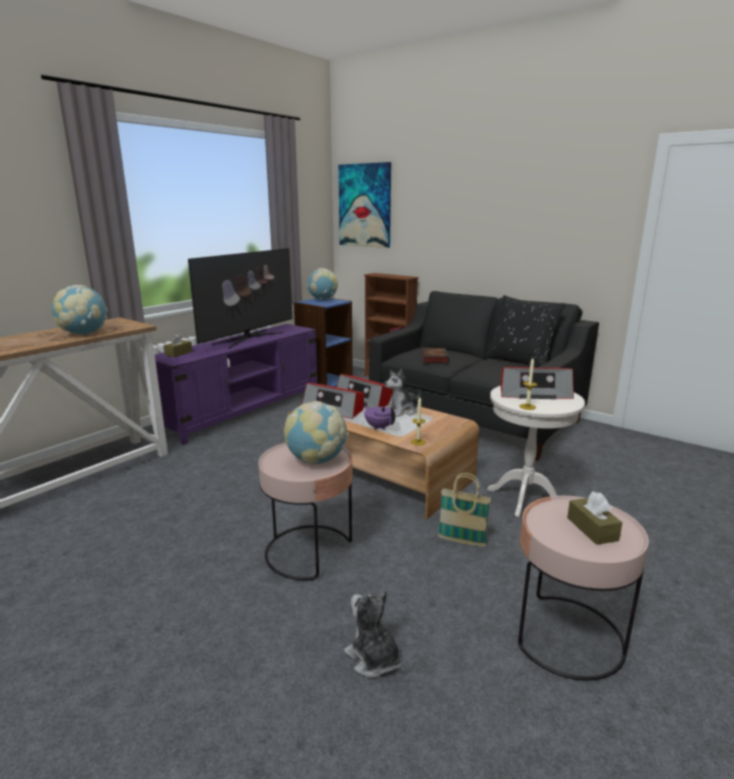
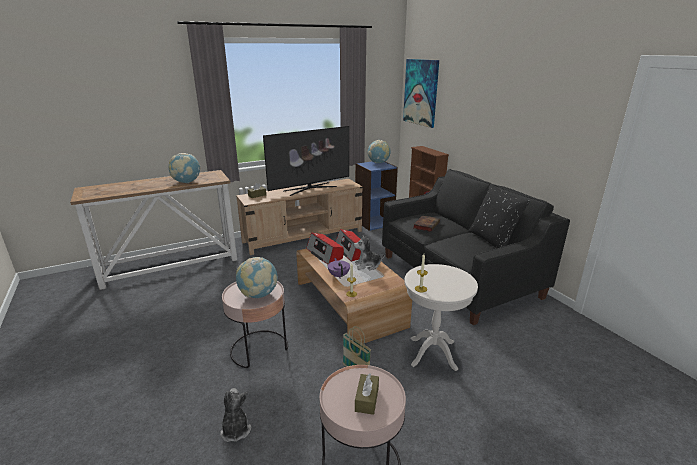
camera: 25 degrees right, 5 degrees up
(244, 410) = (304, 237): purple tv stand -> beige tv stand
(533, 393) = (442, 277): radio -> none

